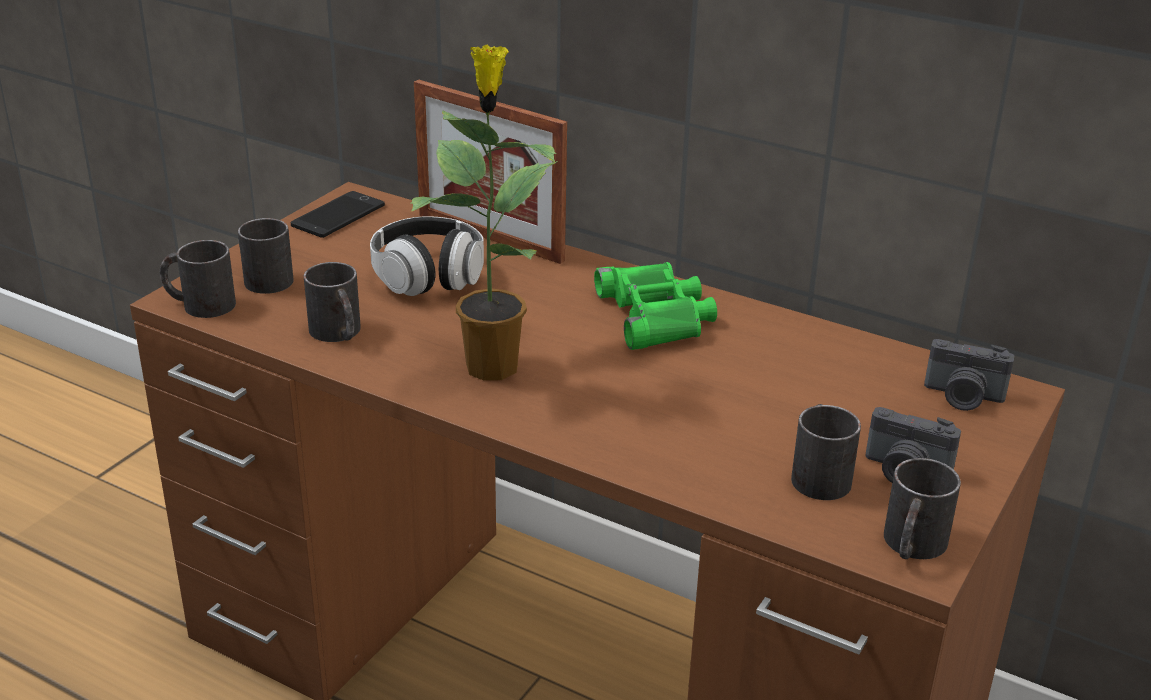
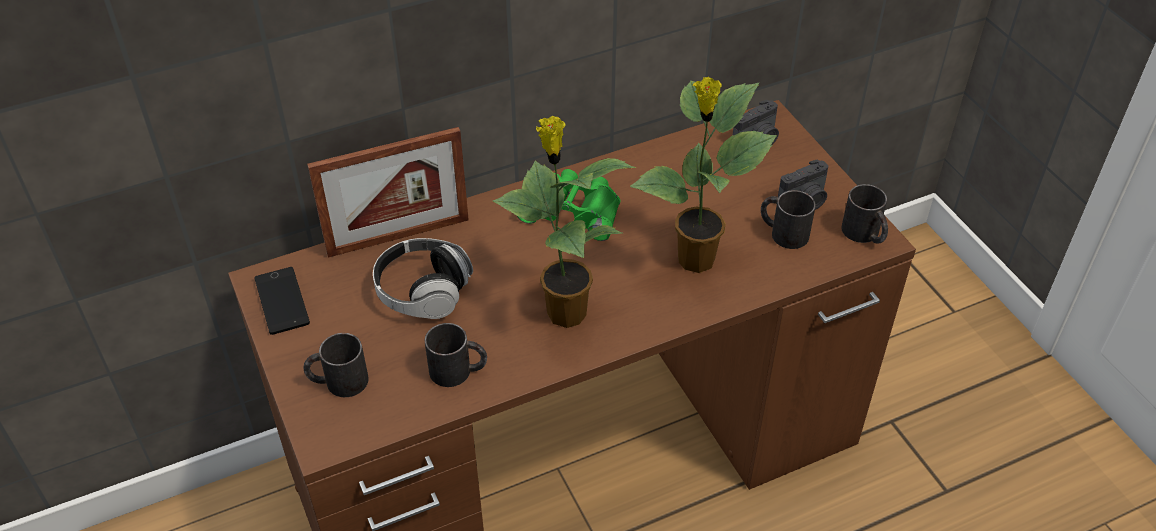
camera: 55 degrees left, 15 degrees up
(199, 304) = (344, 433): black mug -> none
(679, 423) = (695, 261): none -> potted plant

